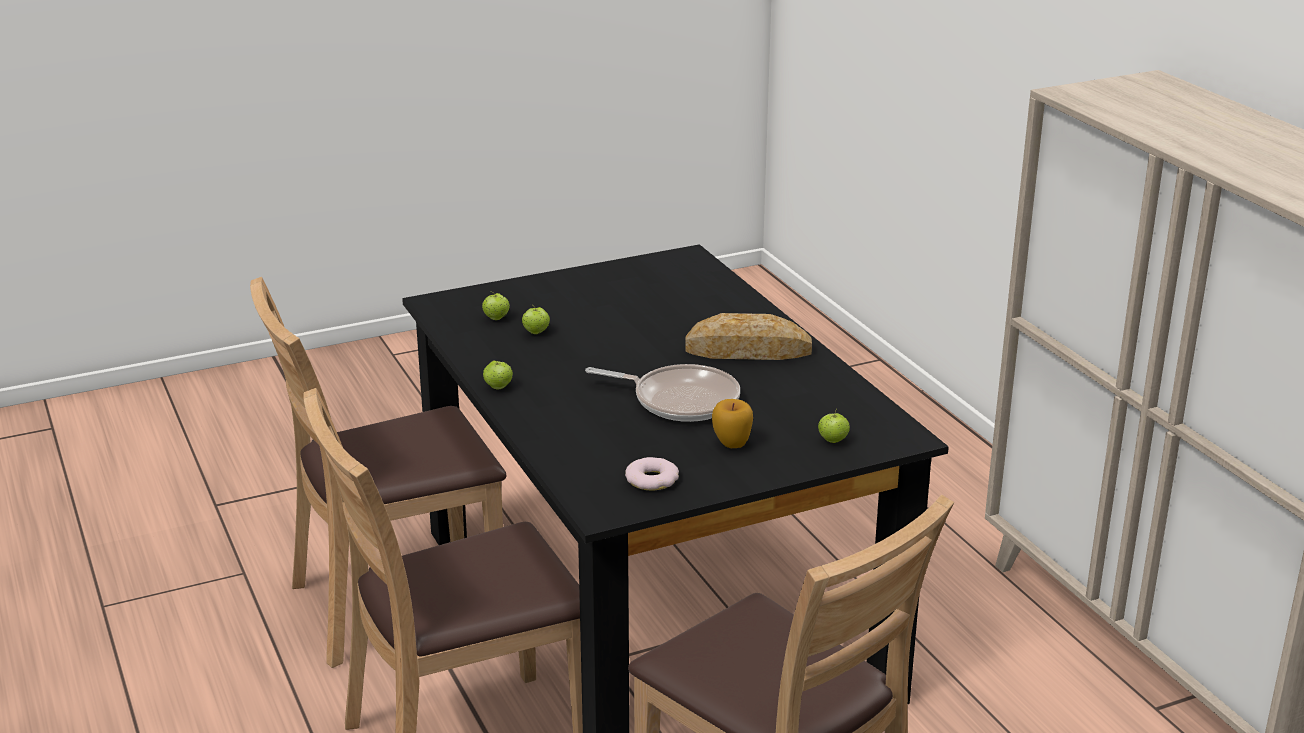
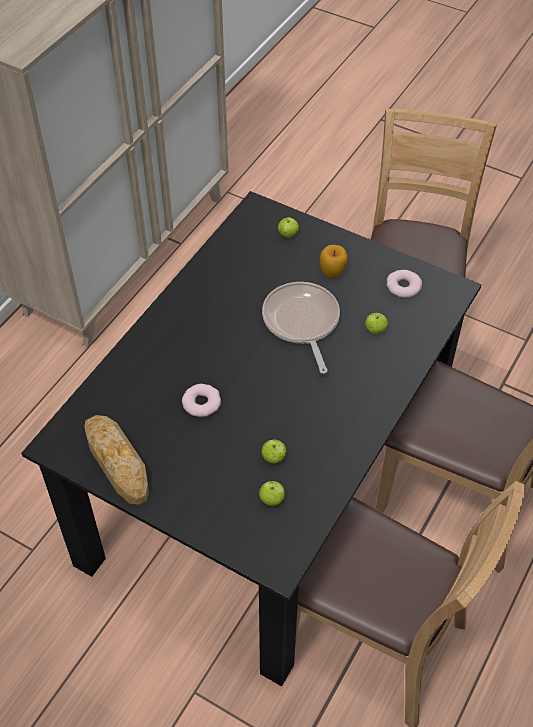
camera: 125 degrees left, 25 degrees up
(498, 387) = (371, 425): apple -> apple (375, 330)
(646, 321) = (201, 403): none -> donut
(748, 350) = (202, 324): bread -> bread (117, 461)

